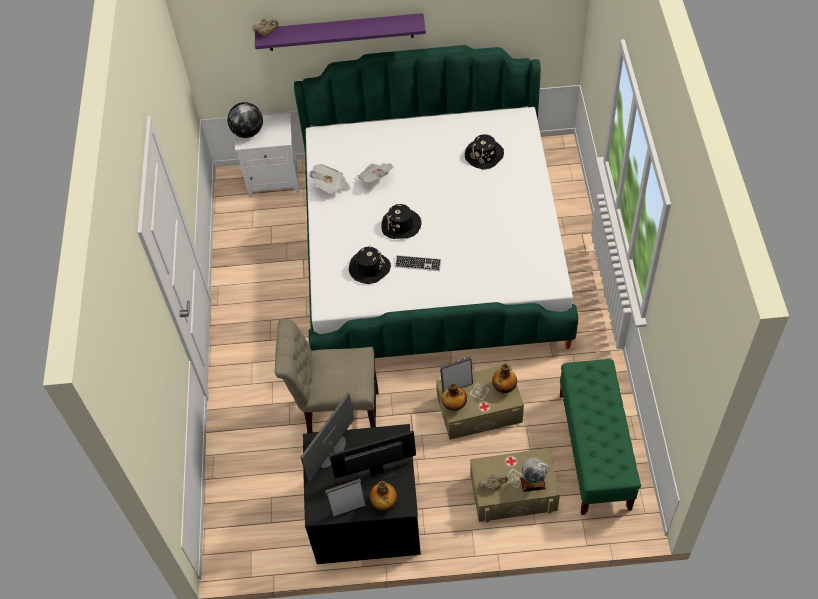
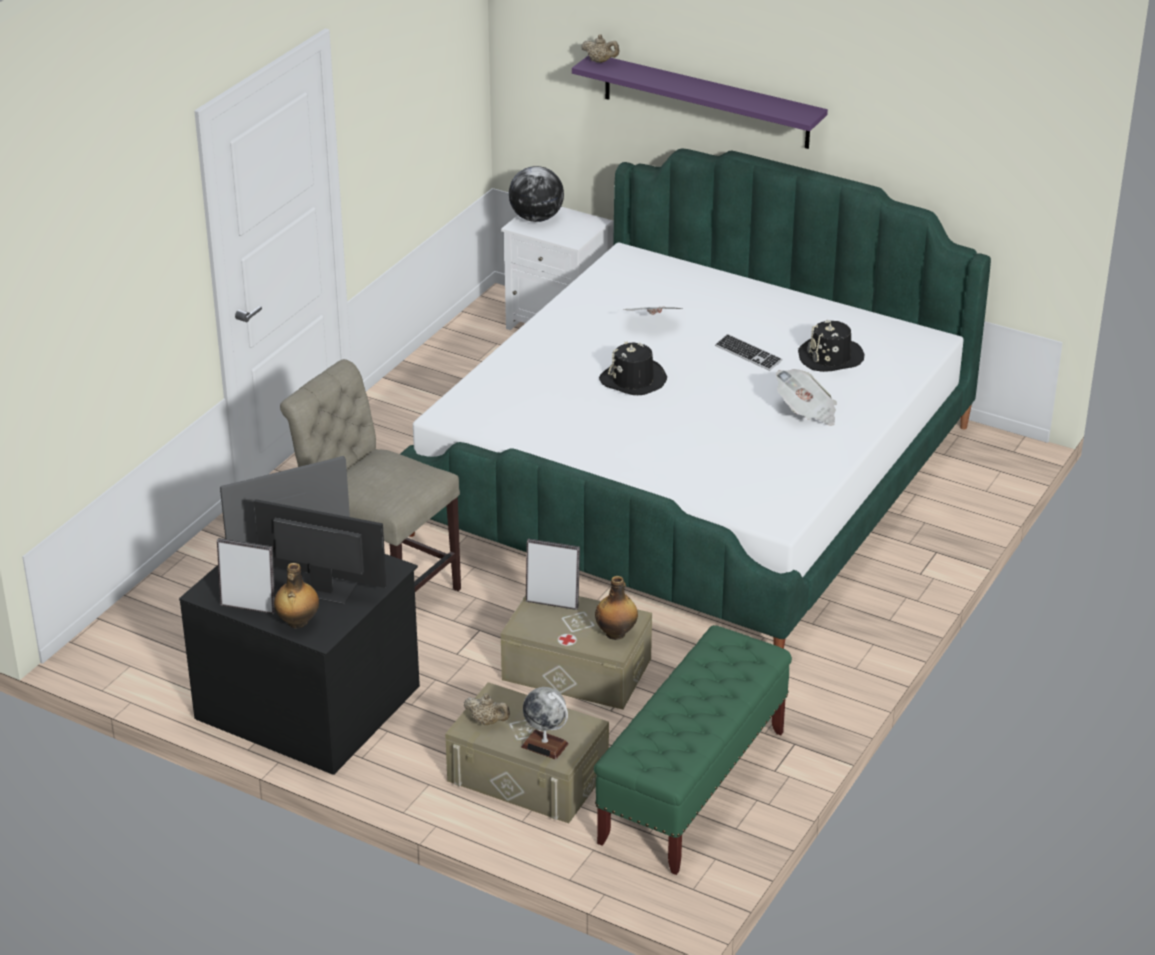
camera: 30 degrees right, 20 degrees down
(331, 186) = (584, 308): newspaper -> newspaper (806, 412)
(369, 268) = (543, 403): black hat -> none
(418, 264) = (612, 425): keyboard -> keyboard (748, 354)
(454, 405) = (527, 619): bottle -> none

